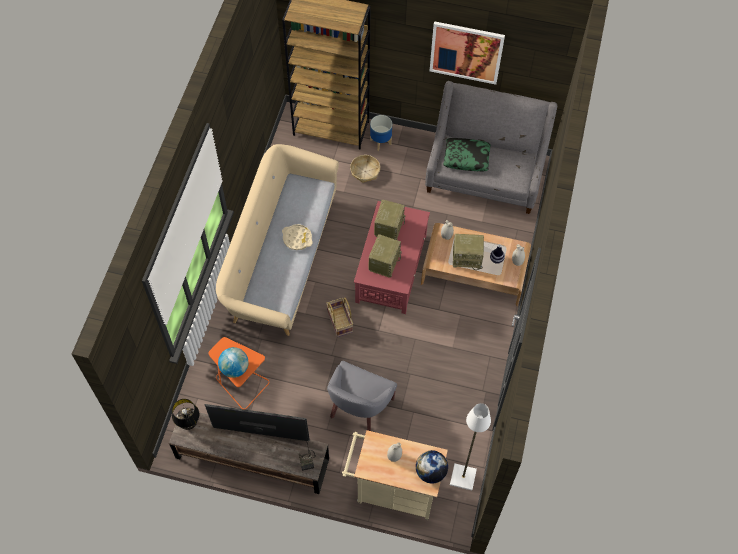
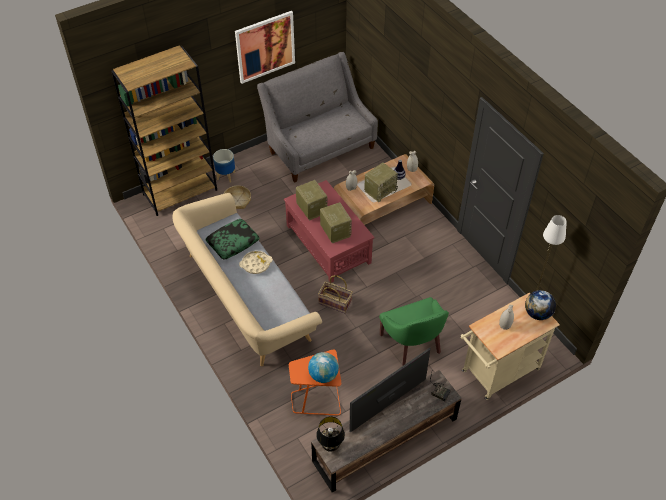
camera: 45 degrees left, 10 degrees down
(358, 407) = (413, 343): grey armchair -> green armchair
(466, 158) = (309, 133): pillow -> pillow (233, 242)

